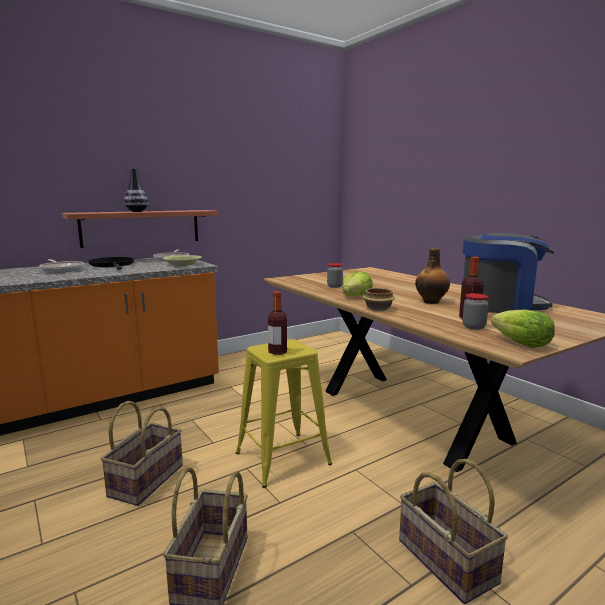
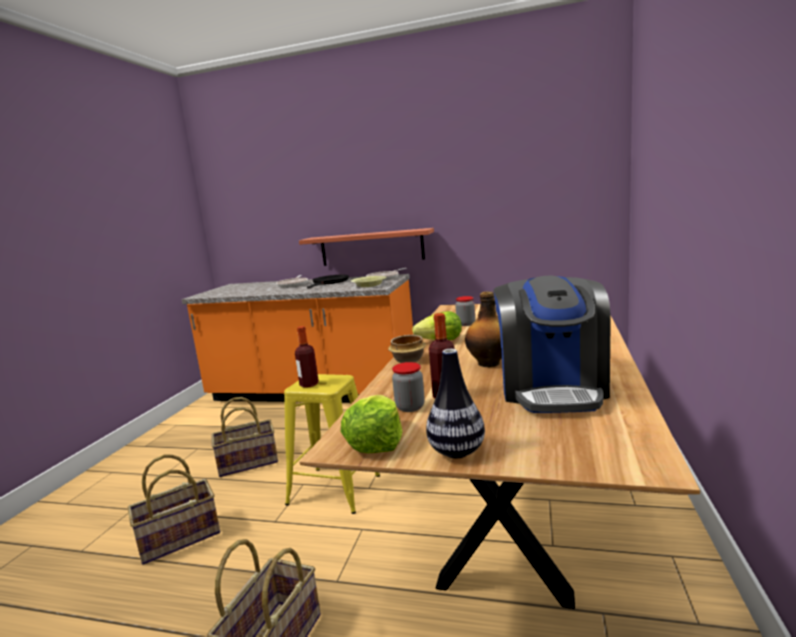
camera: 50 degrees right, 0 degrees up
(137, 211) = (357, 234): vase -> vase (456, 452)
(500, 305) = (552, 389): coffee machine -> coffee machine turned 45 degrees clockwise

